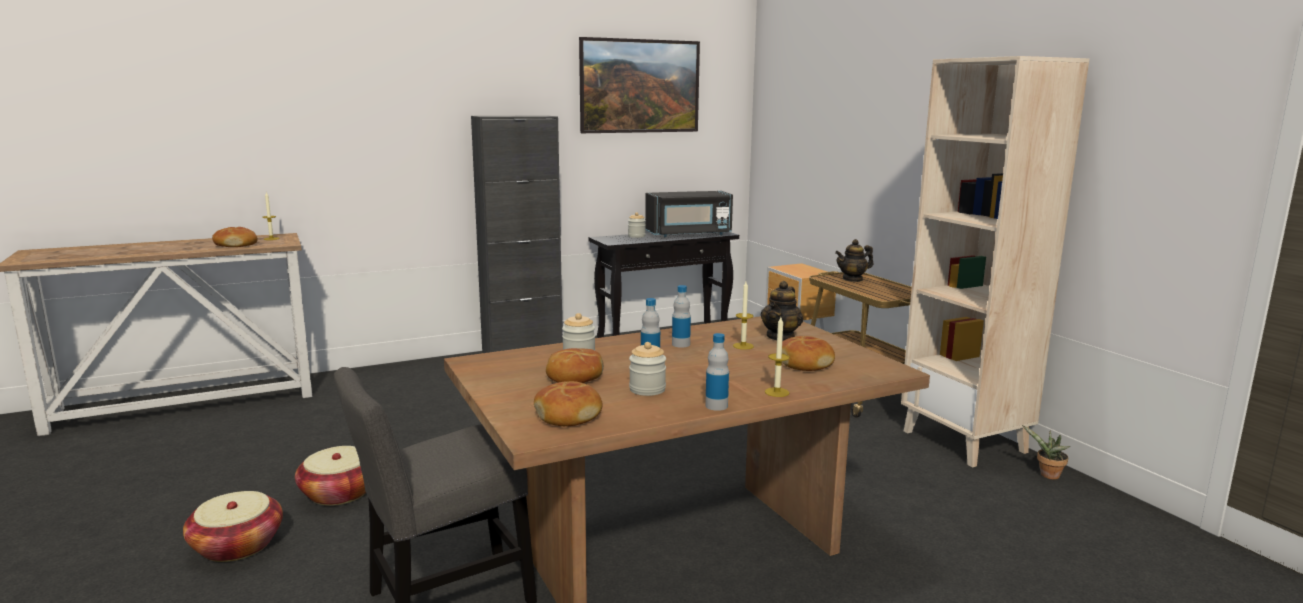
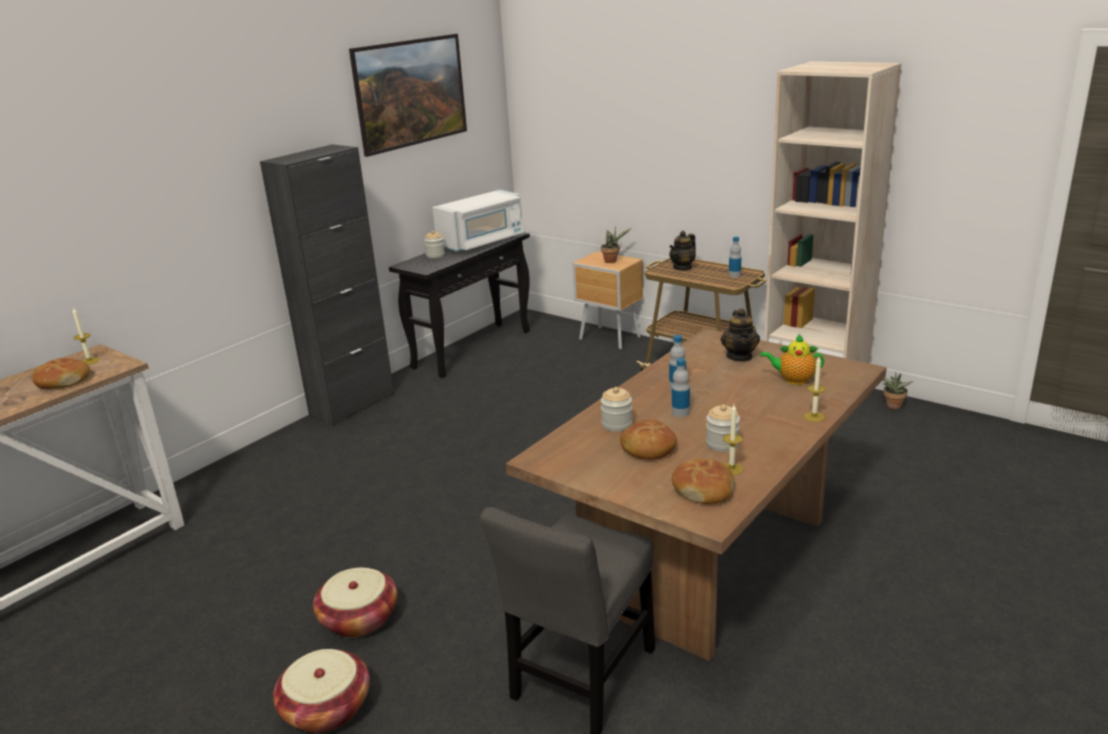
camera: 25 degrees left, 10 degrees up
(689, 234) = (482, 242): black microwave -> white microwave
(716, 406) = (793, 444): bottle -> bottle (734, 275)
(743, 346) = (726, 375): candle -> candle (731, 469)
(805, 271) = (612, 261): none -> potted plant
(805, 363) = (793, 380): bread -> teapot

